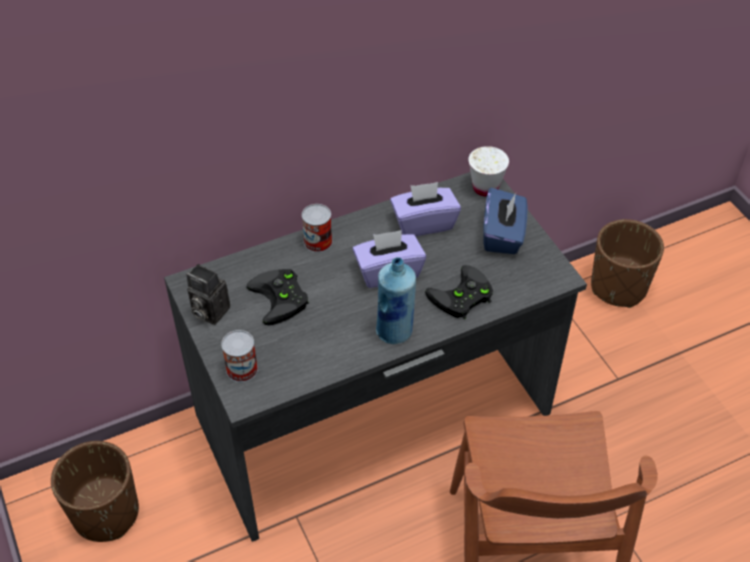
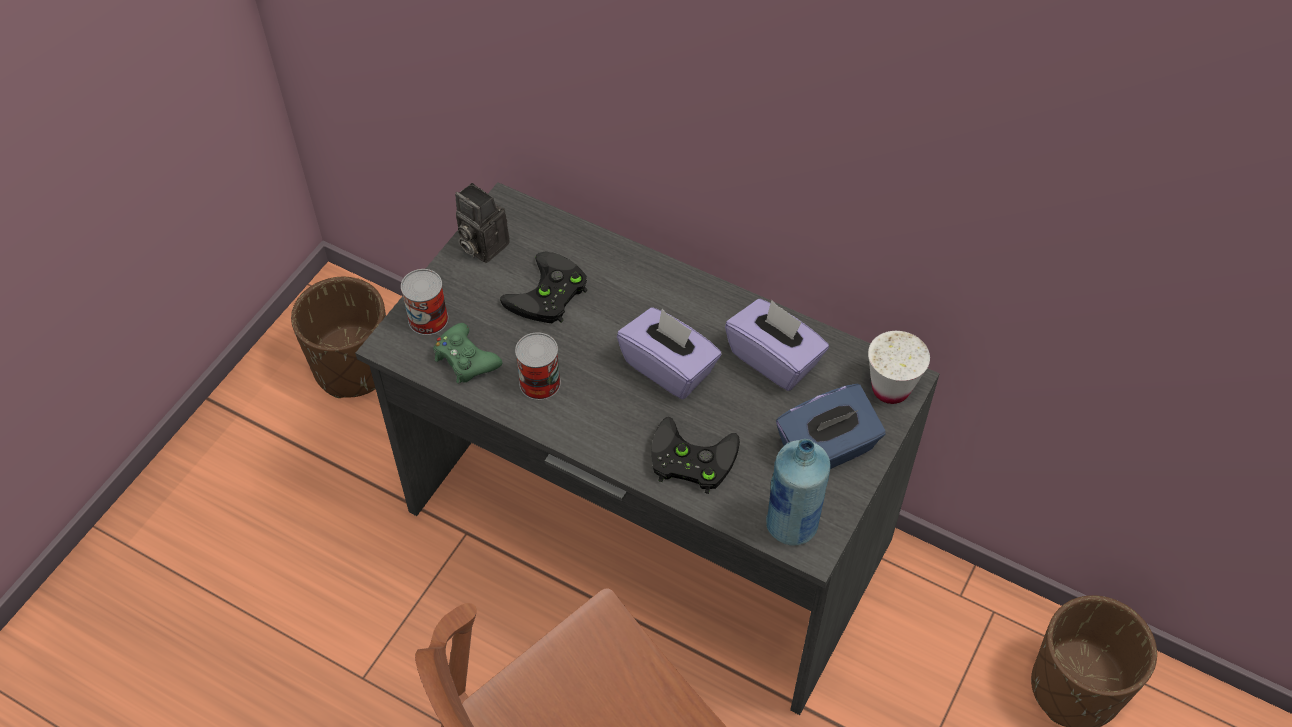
camera: 55 degrees right, 5 degrees up
(208, 311) = (481, 245): camera -> camera turned 45 degrees counterclockwise
(293, 366) = (465, 359): none -> green game controller
(318, 241) = (657, 278): can -> can (540, 383)
(395, 332) = (585, 424): blue bottle -> blue bottle (792, 526)

